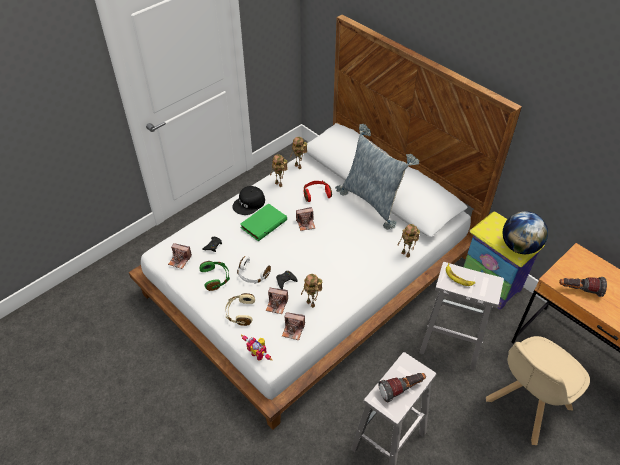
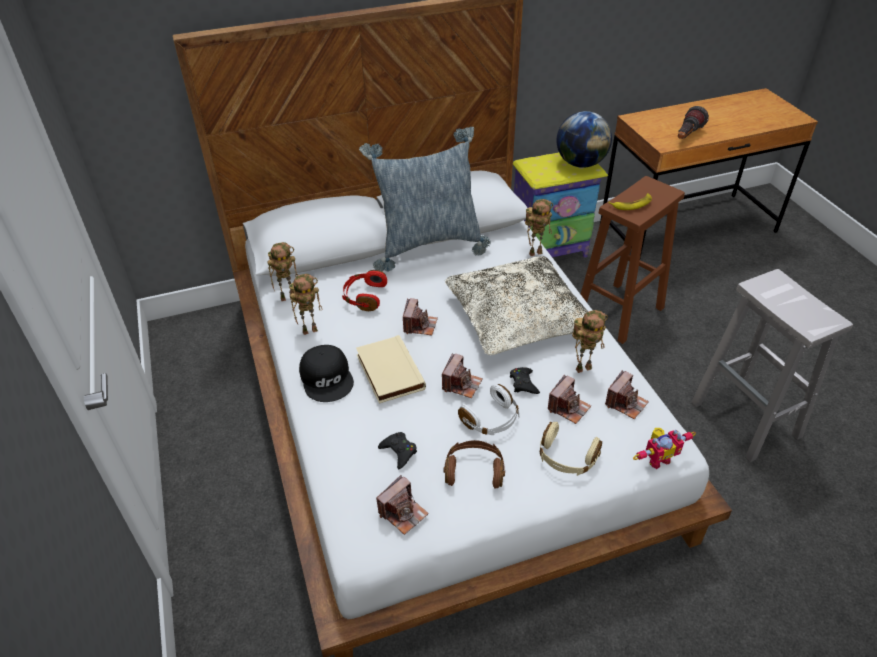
camera: 65 degrees left, 5 degrees down
(216, 278) = (474, 470): green headphones -> brown headphones
(263, 223) = (388, 372): green book -> beige book
(270, 254) = (461, 384): none -> camera
(338, 262) = (517, 317): none -> beige pillow
(402, 389) = (799, 303): flashlight -> none
(449, 343) = (618, 313): white stool -> brown stool
(526, 406) = (723, 289): beige chair -> none

